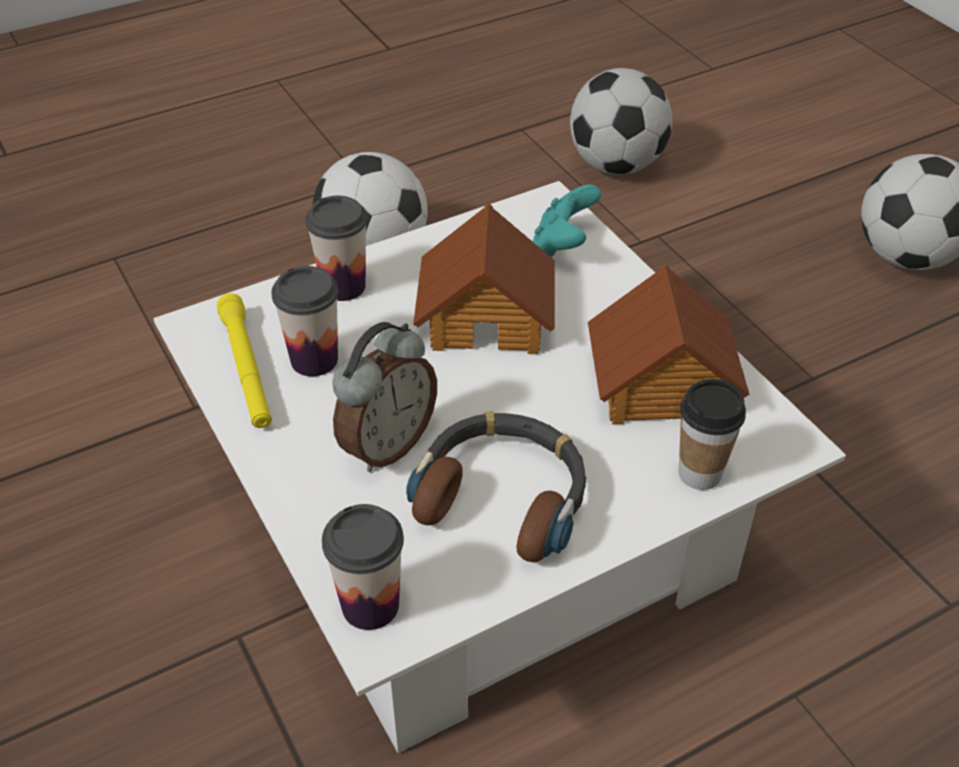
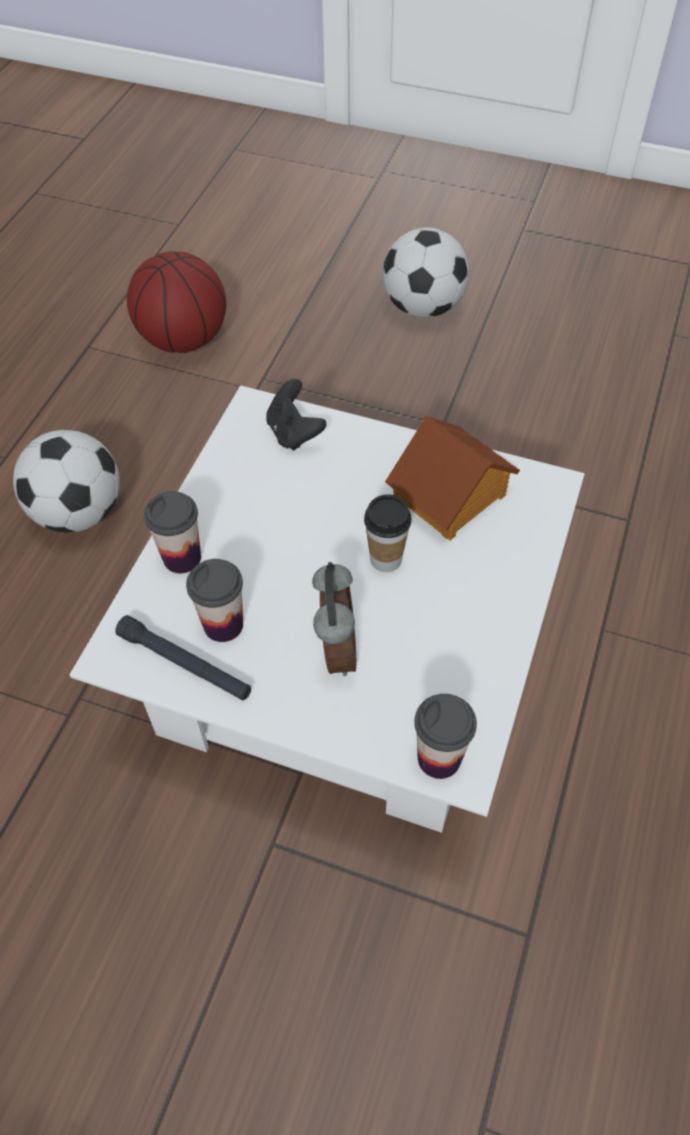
camera: 40 degrees left, 10 degrees up
(247, 369) = (185, 664): yellow flashlight -> black flashlight
(487, 317) = (301, 517): toy house -> none
(503, 495) = (438, 631): headphones -> none
(563, 244) = (294, 432): turquoise game controller -> black game controller
(617, 165) = (185, 339): football -> basketball
(699, 473) = (526, 538): cup -> cup (386, 559)

